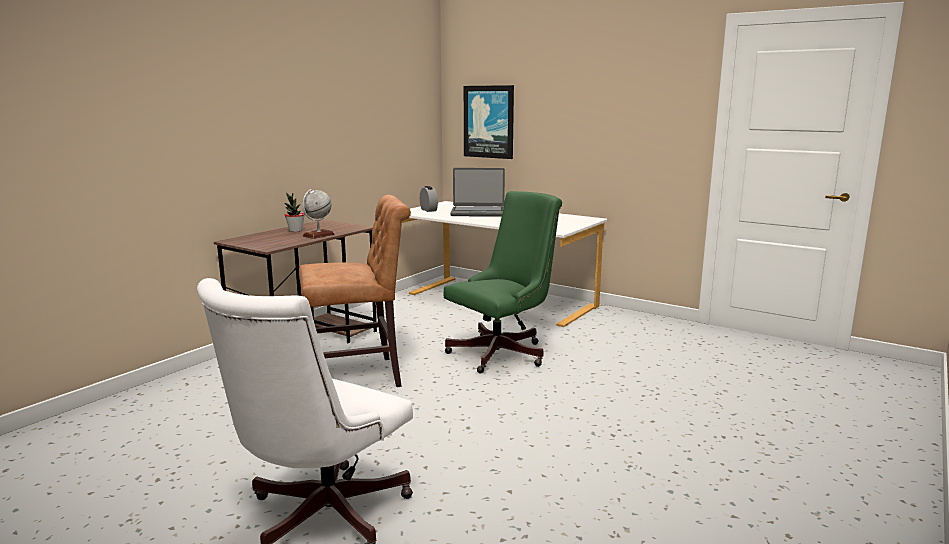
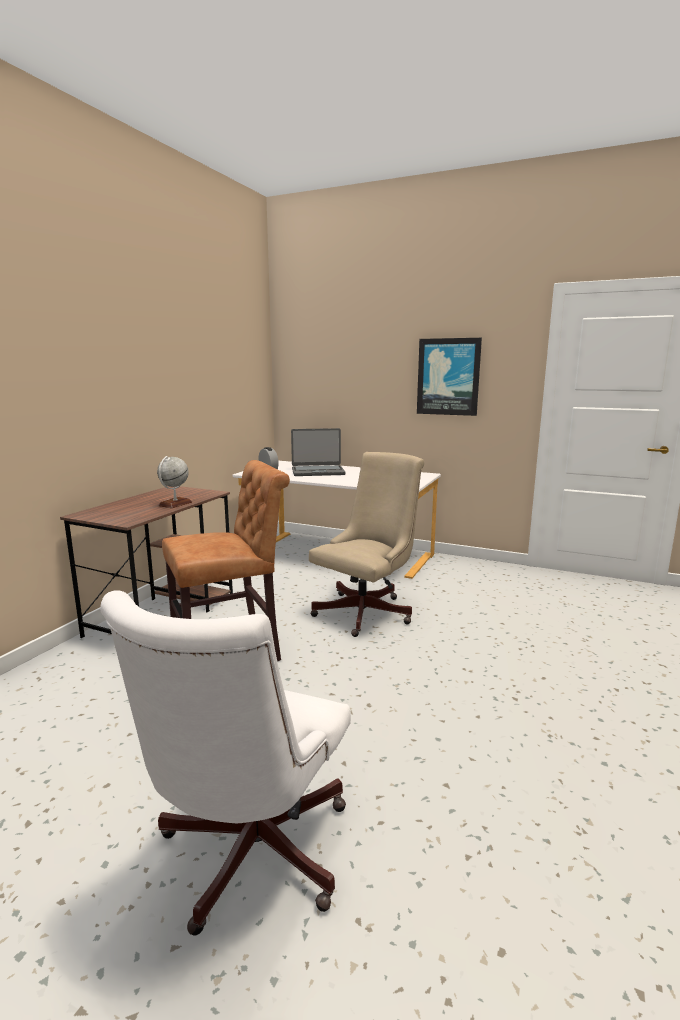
camera: 10 degrees left, 0 degrees up
(295, 231) = (147, 499): potted plant -> none
(489, 122) = (321, 384): picture -> picture (448, 377)
(503, 353) = (368, 611): green office chair -> beige office chair

